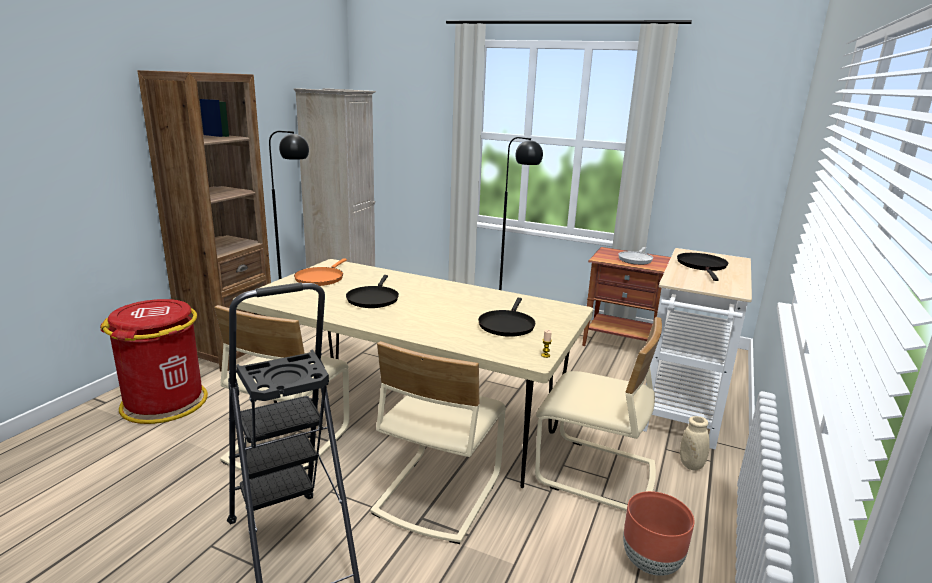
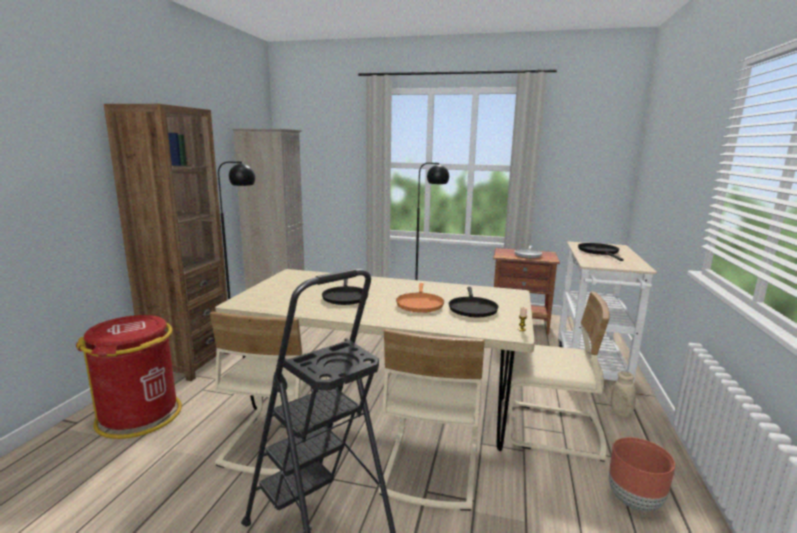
camera: 10 degrees left, 5 degrees down
(320, 278) = (287, 284): orange frying pan -> orange frying pan (419, 304)

